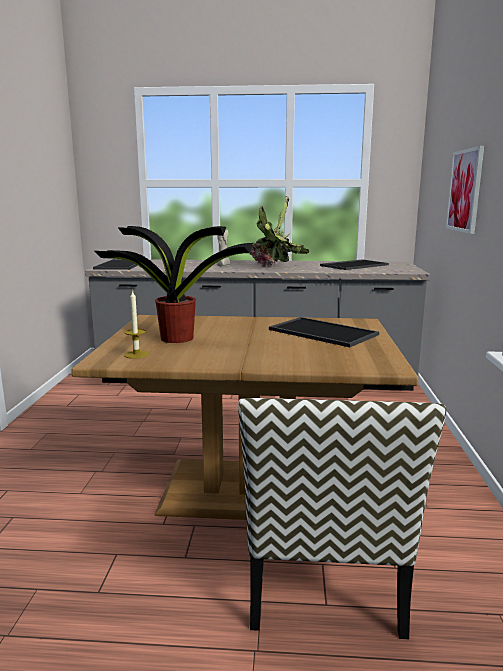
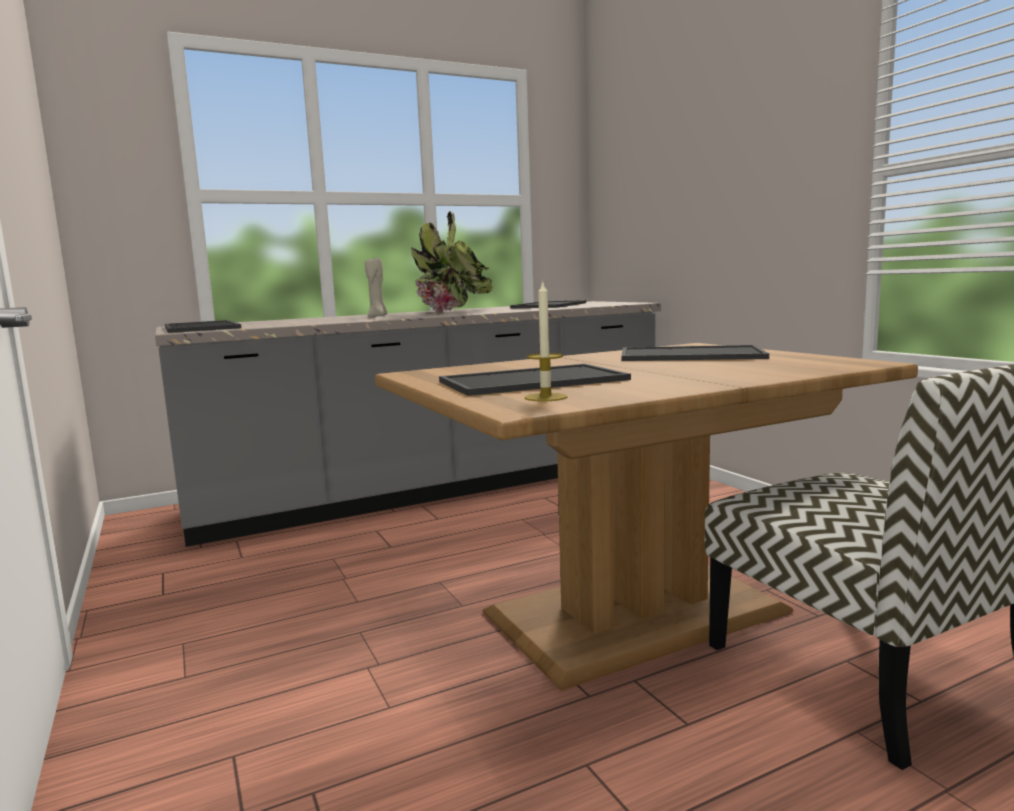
camera: 30 degrees left, 5 degrees down
(175, 338) = (533, 380): potted plant -> tray
(465, 191) = (718, 188): picture -> none

